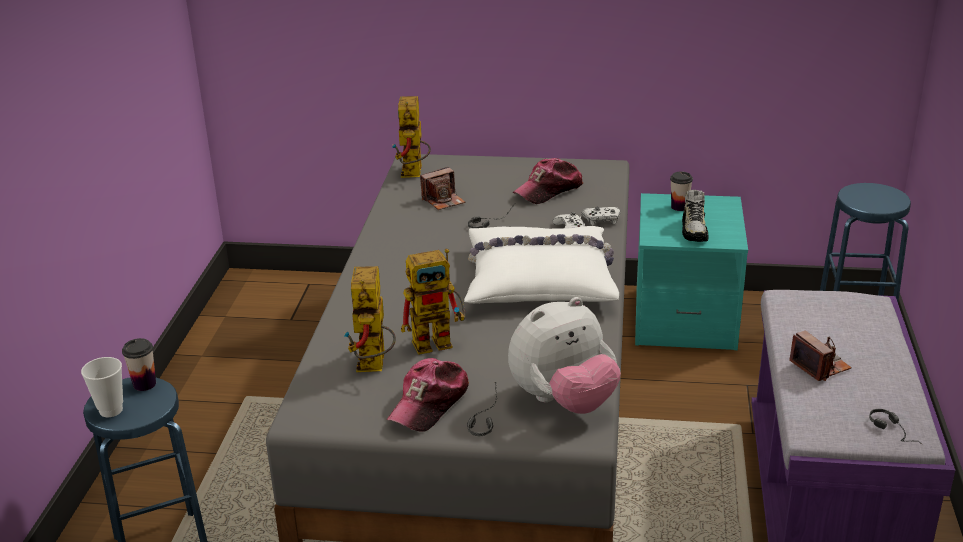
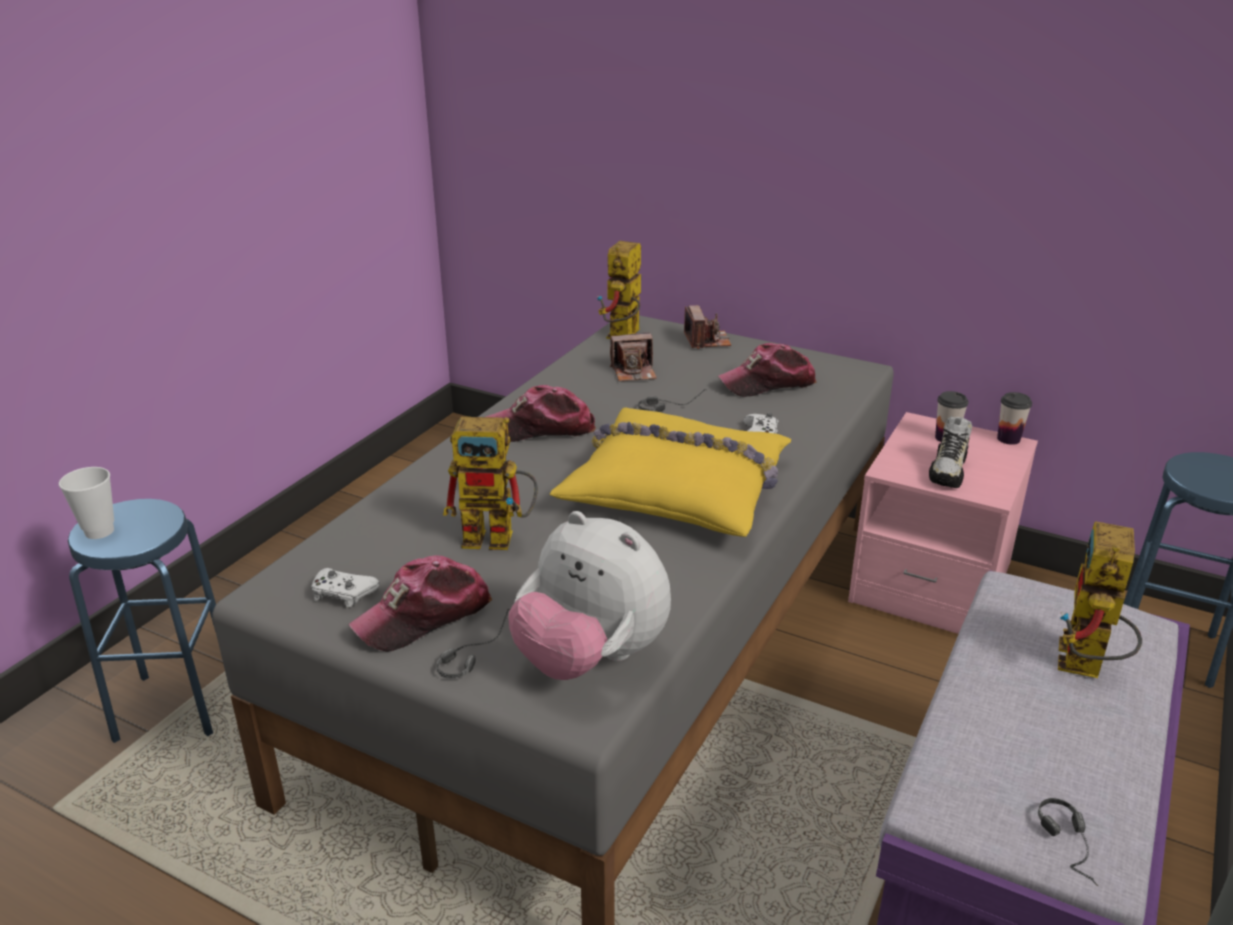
camera: 20 degrees right, 0 degrees up
(144, 384) = (158, 510): cup -> cup (1008, 439)
(374, 367) = (399, 551): toy robot -> toy robot (1085, 668)
(406, 257) = (541, 428): none -> cap
(539, 279) = (678, 488): white pillow -> yellow pillow
(563, 401) = (590, 658): plush toy -> plush toy turned 45 degrees clockwise
(601, 220) = (809, 431): white game controller -> white game controller (342, 593)
(684, 319) = (930, 584): turquoise nightstand -> pink nightstand
(820, 366) = (1004, 703): camera -> camera (707, 341)

